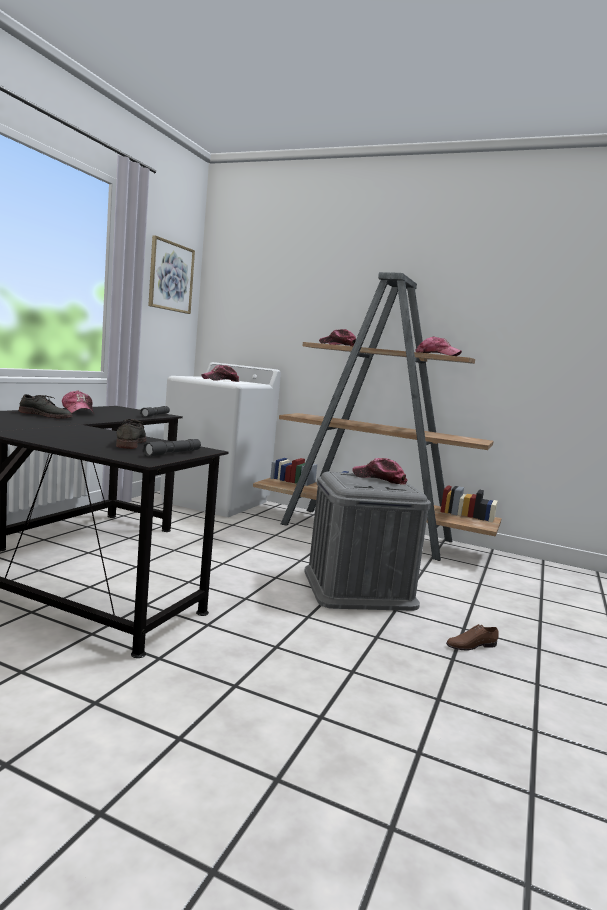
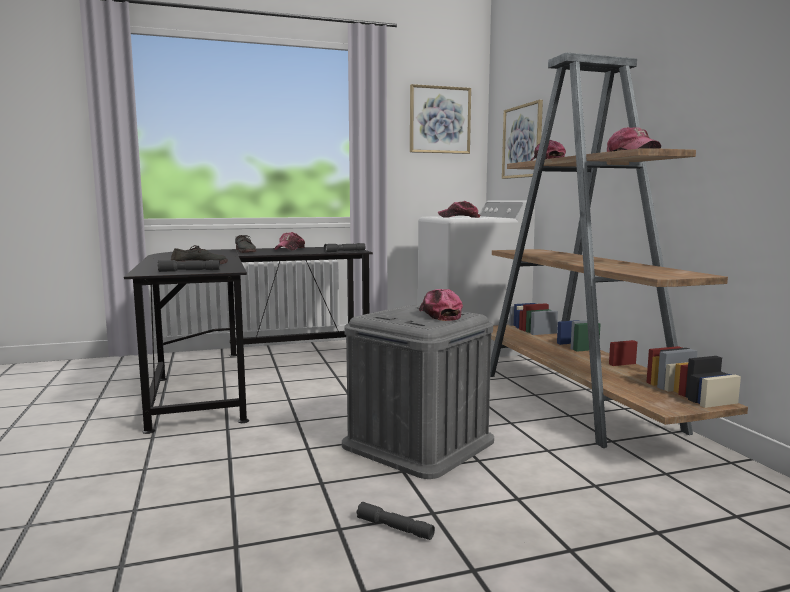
camera: 50 degrees right, 0 degrees up
(259, 315) = (522, 141): none -> picture
(471, 645) = (395, 528): brown shoe -> grey flashlight

